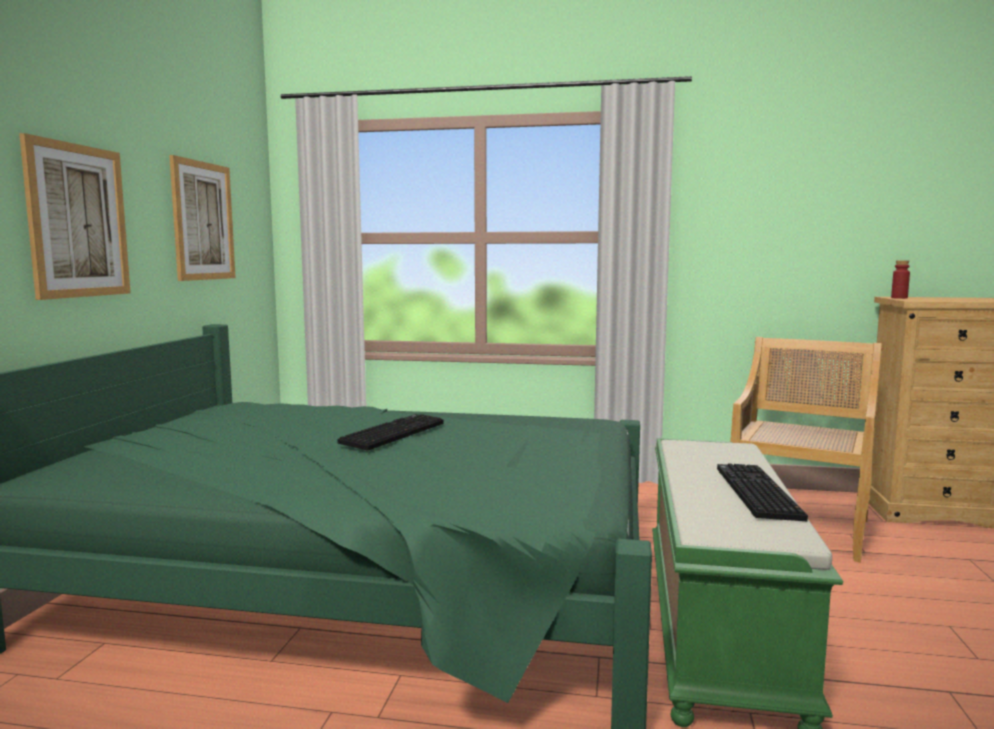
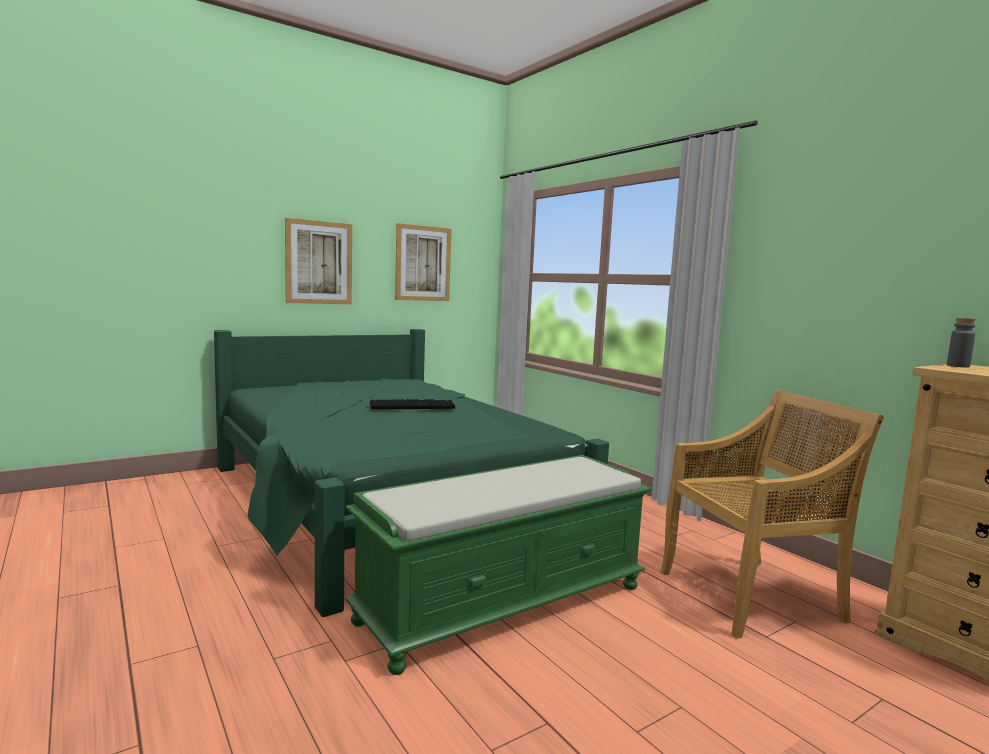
camera: 45 degrees right, 0 degrees up
(754, 492) = (501, 494): keyboard -> none
(899, 298) = (958, 366): red bottle -> grey bottle

